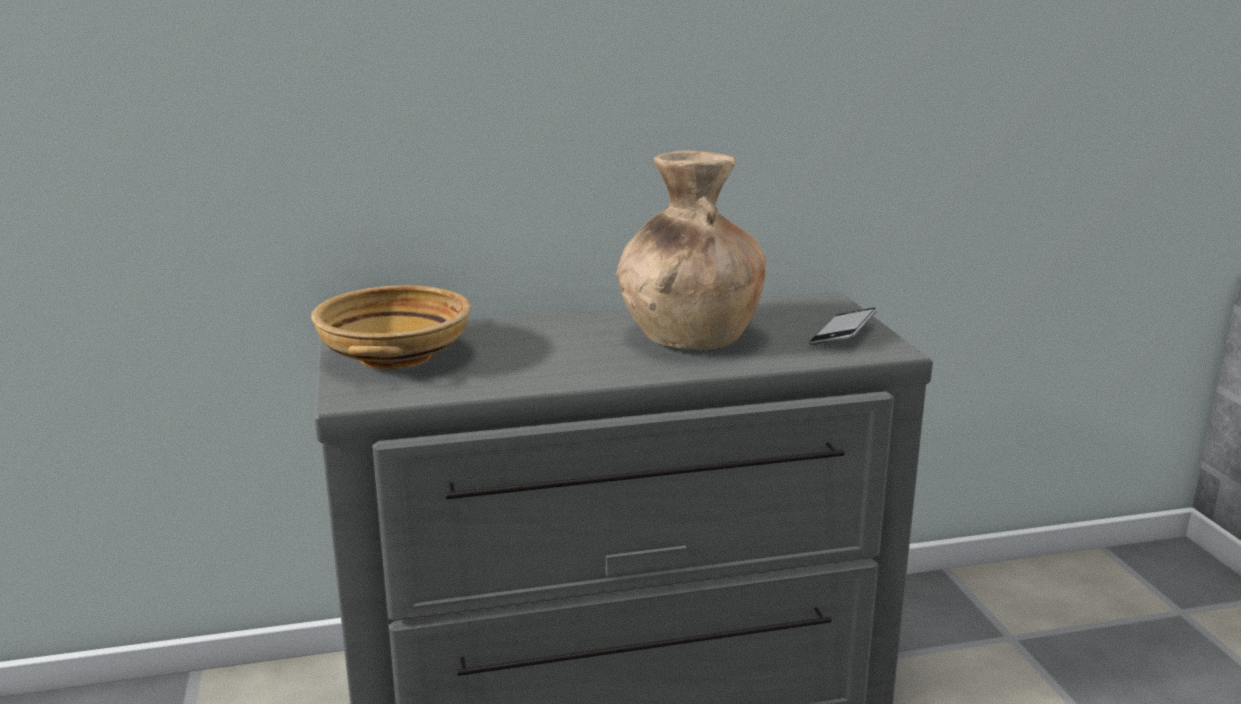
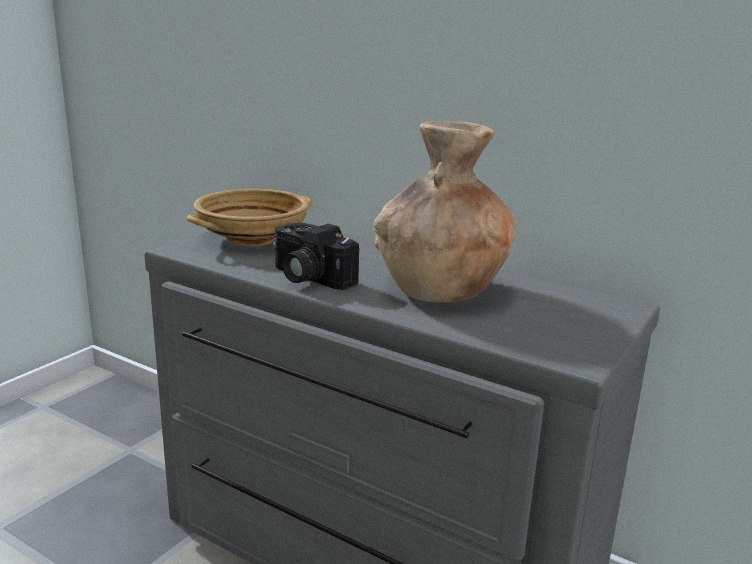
camera: 45 degrees right, 0 degrees up
(560, 371) = (307, 277): none -> camera
(843, 334) = (566, 334): phone -> none

